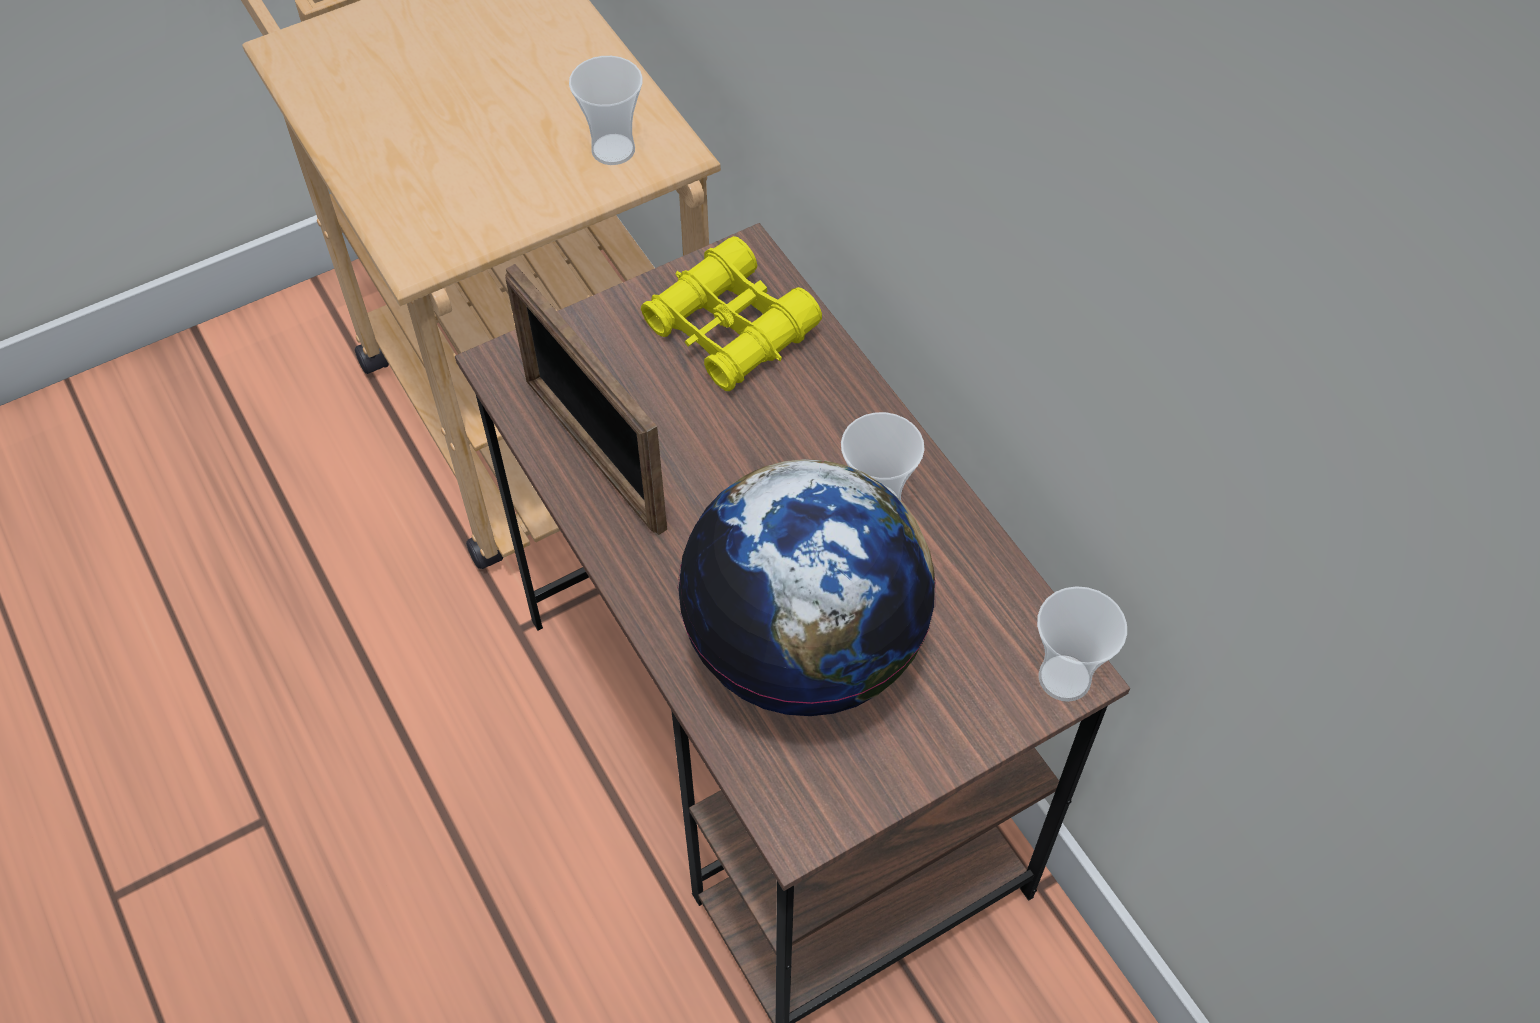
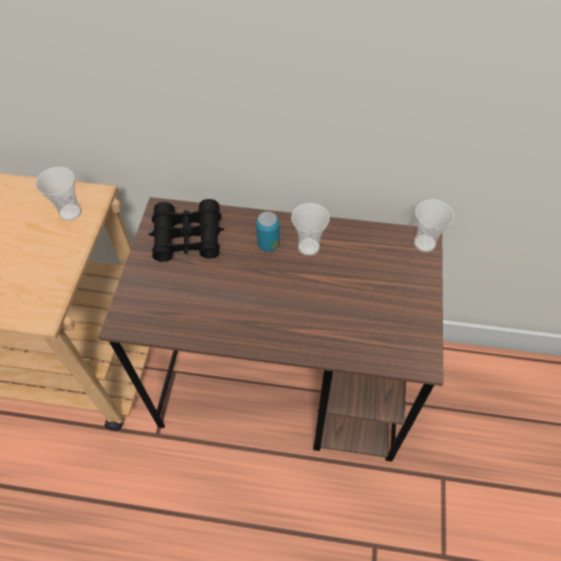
camera: 50 degrees left, 0 degrees up
(594, 453) = (198, 319): picture frame -> none
(730, 329) = (188, 237): yellow binoculars -> black binoculars
(805, 648) = (349, 308): globe -> none
(824, 445) = (268, 244): none -> can

